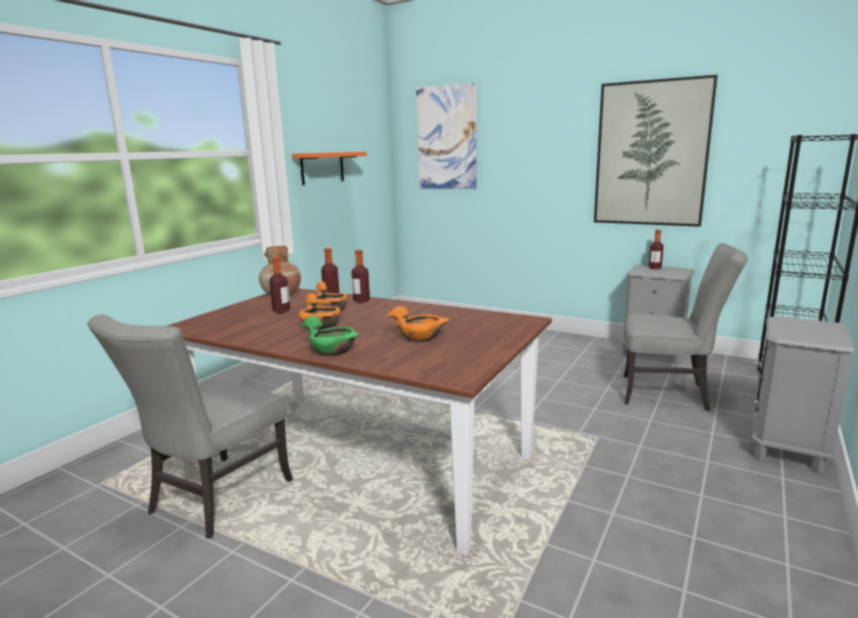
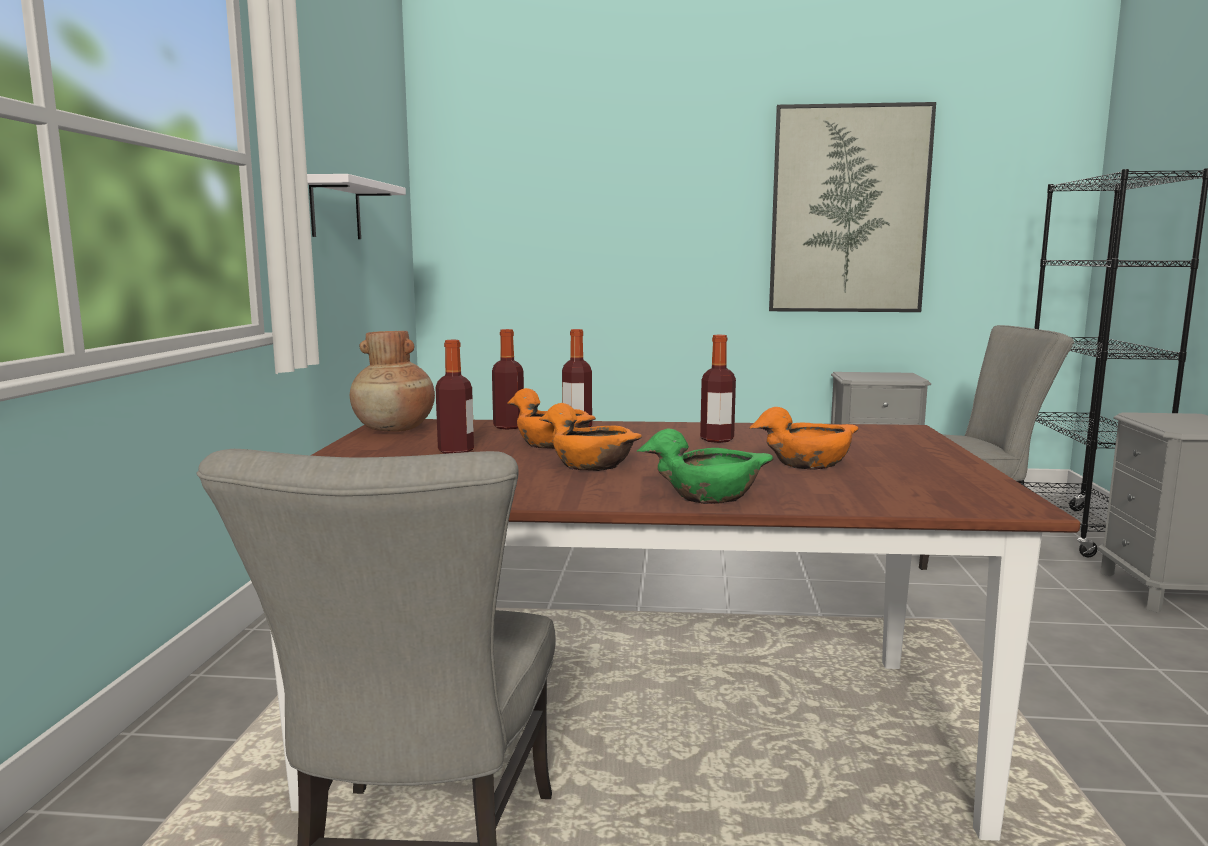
camera: 25 degrees left, 5 degrees down
(322, 168) = (335, 210): orange shelf -> white shelf
(446, 138) = (516, 178): picture -> none
(654, 268) = (867, 374): bottle -> bottle (717, 439)

